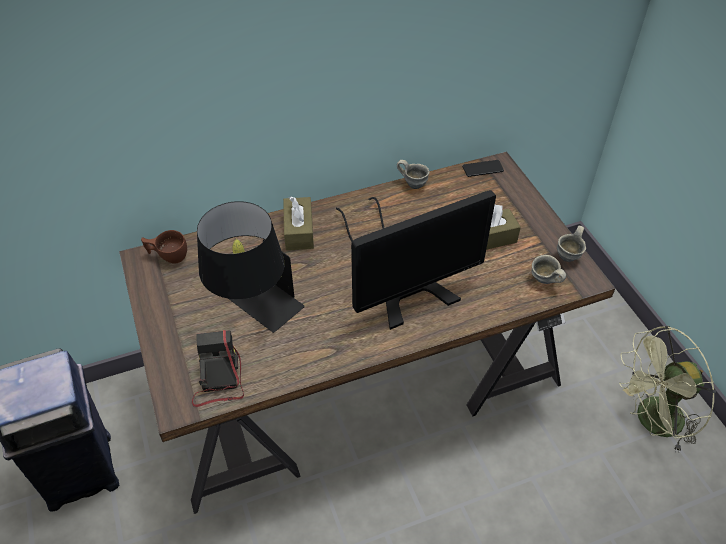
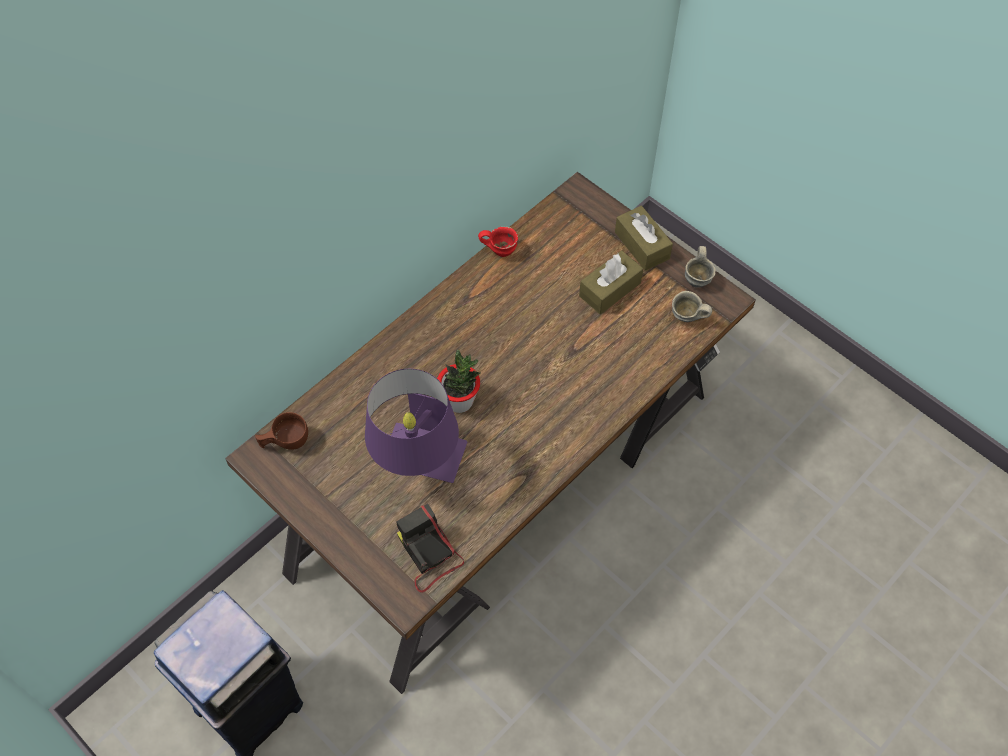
camera: 25 degrees left, 10 degrees up
(254, 311) = (419, 467): black table lamp -> purple table lamp
(299, 231) = (410, 356): brown tissue box -> brown tissue box (642, 245)
(317, 275) = (459, 401): none -> potted plant
(402, 280) = (549, 372): monitor -> none
(413, 183) = (500, 250): grey mug -> red mug
(482, 169) = (563, 204): phone -> none
(651, 422) = (805, 401): green fan -> none

